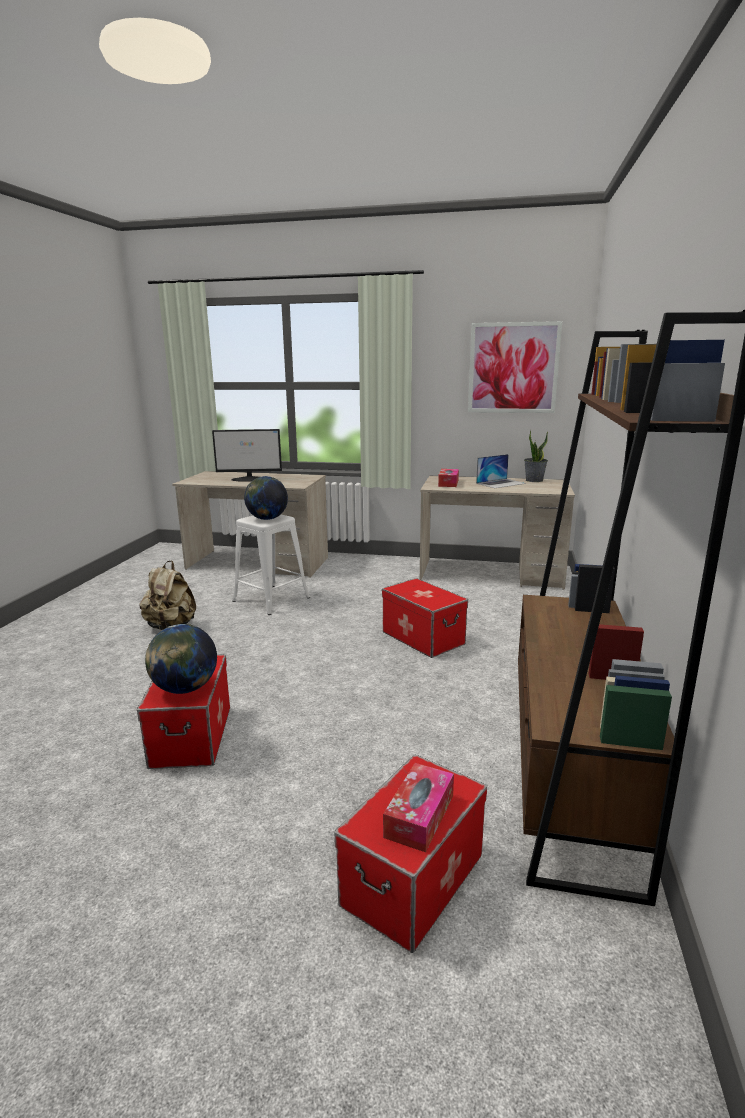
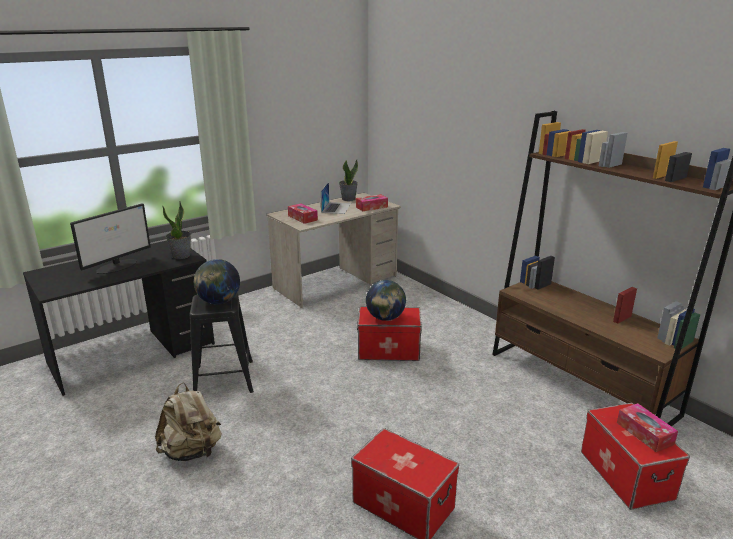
camera: 50 degrees left, 5 degrees up
(185, 689) = (421, 465): globe -> globe (385, 318)
(258, 564) = (133, 354): beige desk -> black desk
(271, 599) = (223, 379): white stool -> black stool
(297, 483) = (181, 256): none -> potted plant
(513, 368) = (319, 109): picture -> none
(538, 489) = (371, 207): none -> tissue box

